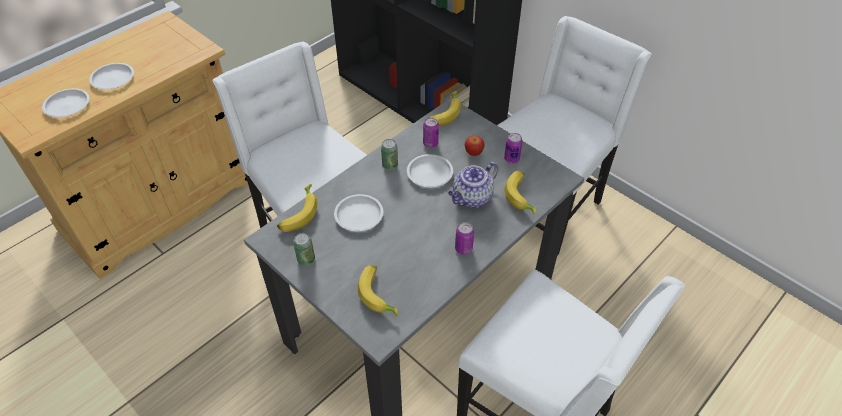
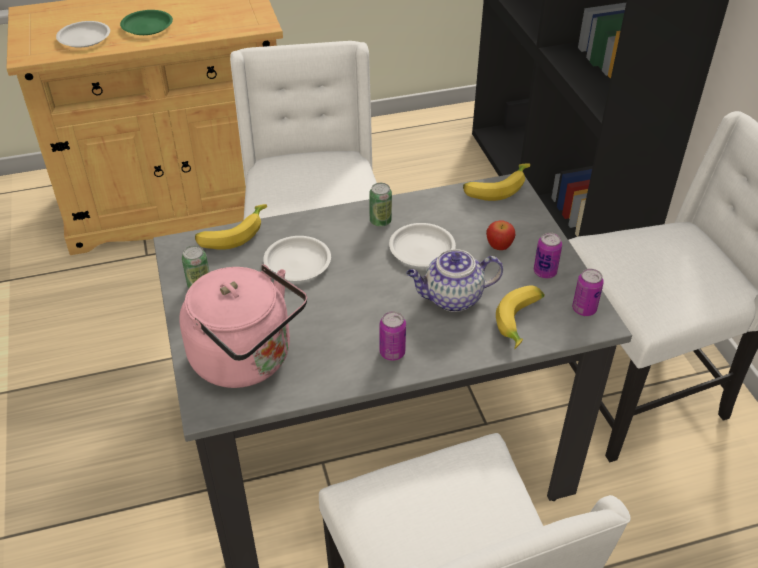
camera: 30 degrees right, 5 degrees down
(113, 79) = (147, 26): white plate -> green plate
(379, 294) = (247, 360): banana -> pink kettle
(430, 143) = (451, 215): can -> can (584, 309)

